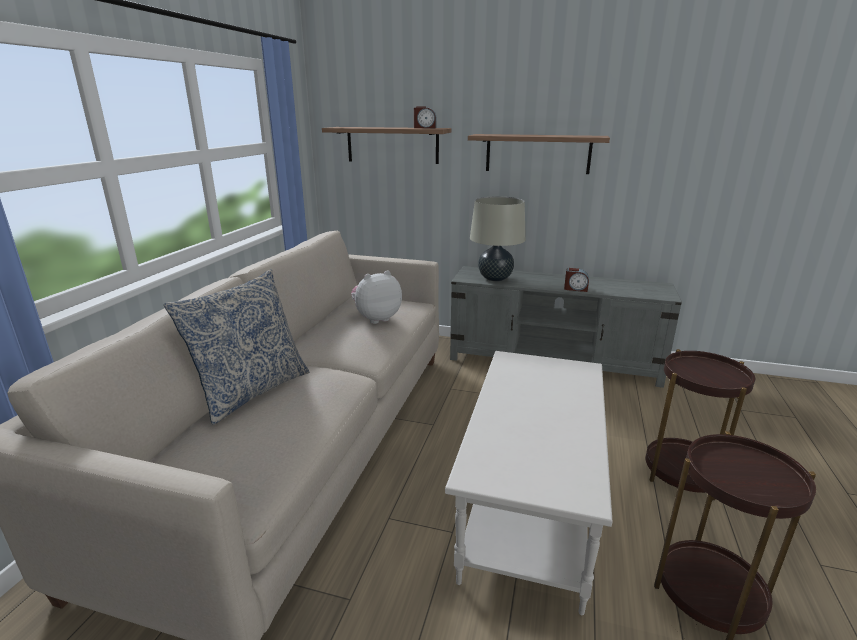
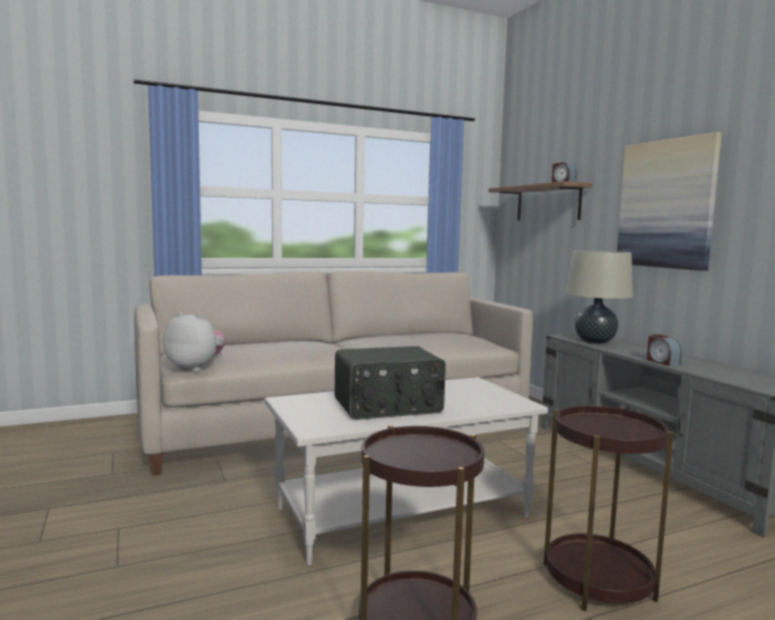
camera: 50 degrees right, 15 degrees down
(252, 391) = (280, 341): pillow -> none
(376, 318) = (431, 339): plush toy -> plush toy (196, 368)
(537, 153) = (666, 204): shelf -> picture
(548, 427) = (388, 407): none -> radio

